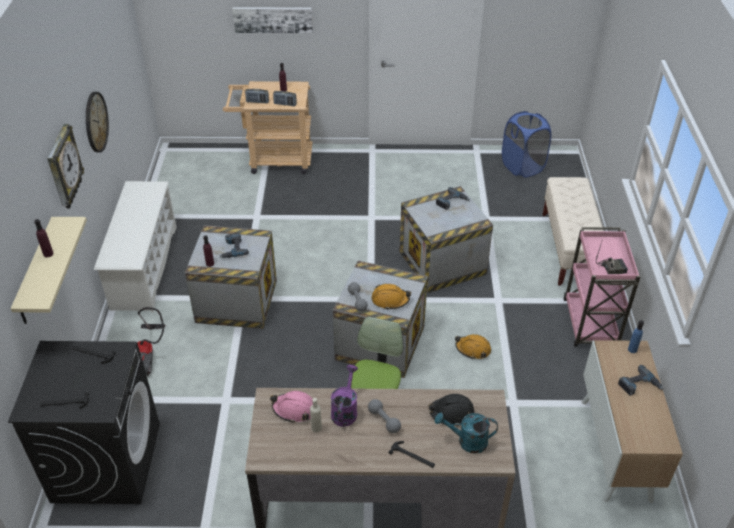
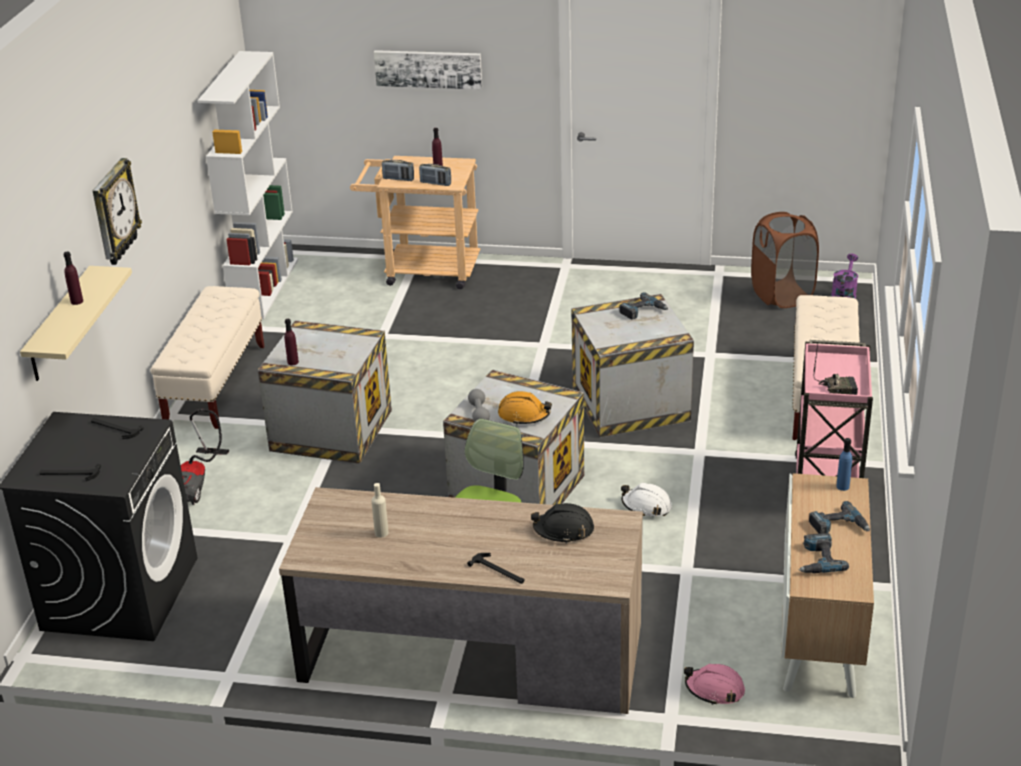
camera: 10 degrees right, 10 degrees down
(95, 122) = (168, 173): wall clock -> none
(144, 267) = (215, 384): white shoe rack -> beige bench
(164, 180) = (264, 287): none -> white bookcase
(232, 249) = (326, 348): power drill -> power drill (817, 559)
(294, 409) = (358, 512): pink hard hat -> pink hard hat (714, 690)
(345, 410) = (424, 518): purple watering can -> purple watering can (844, 296)
(384, 420) = (472, 531): grey dumbbell -> none
(467, 441) = (575, 561): turquoise watering can -> none
(473, 349) = (646, 506): orange hard hat -> white hard hat
(522, 167) = (782, 295): blue laundry basket -> brown laundry basket

